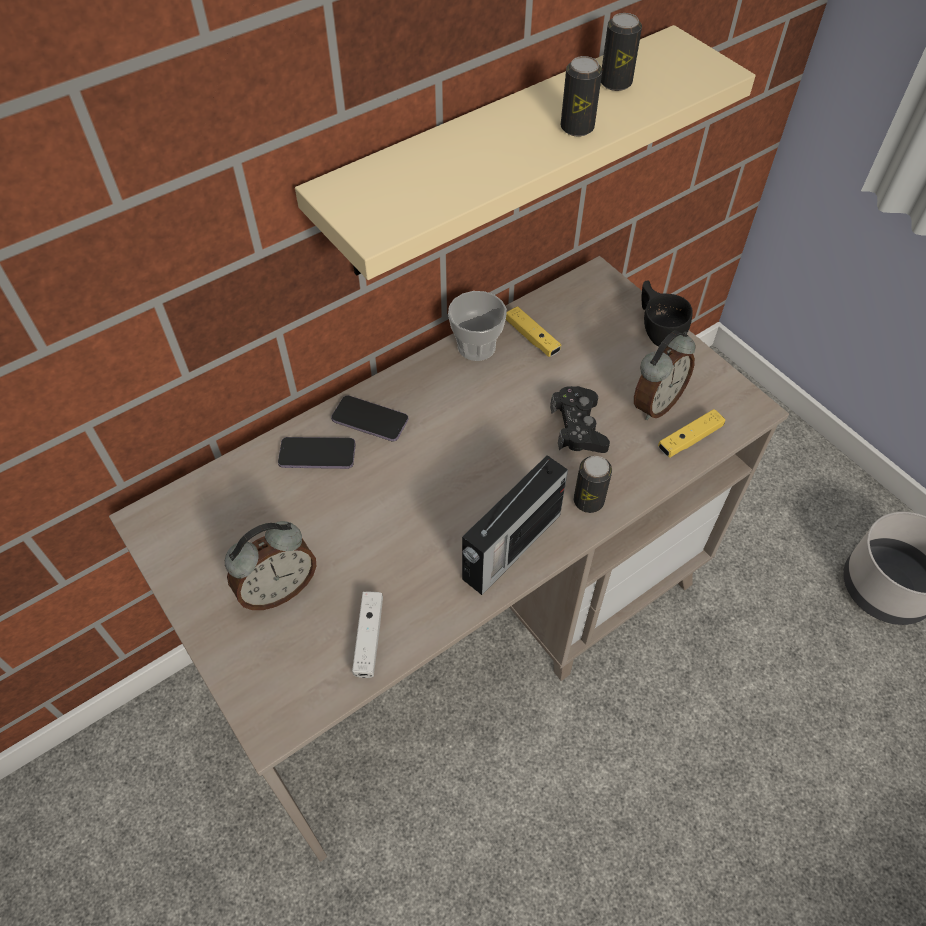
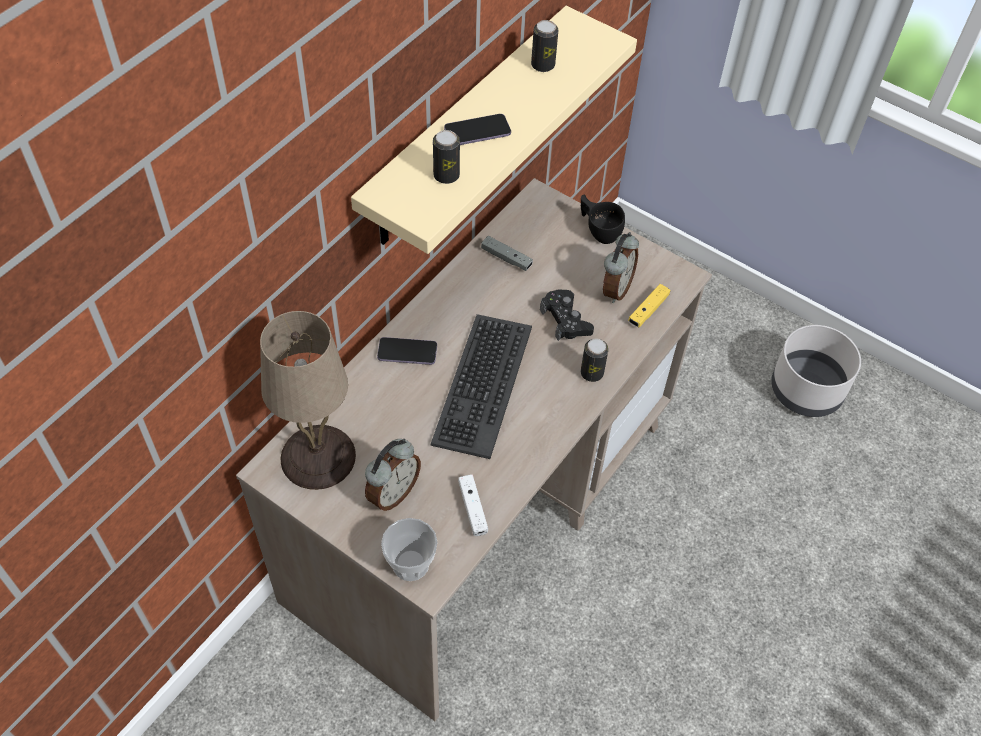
camera: 20 degrees left, 0 degrees up
(213, 519) = (320, 456): none -> beige table lamp
(317, 454) = (378, 388): phone -> phone (477, 132)
(443, 480) = (481, 384): none -> keyboard
(476, 347) = (466, 275): cup -> cup (410, 564)
(510, 548) = (548, 420): radio -> none
(532, 338) = (506, 258): yellow game controller -> grey game controller
(577, 128) = (529, 108): can -> can (446, 175)

